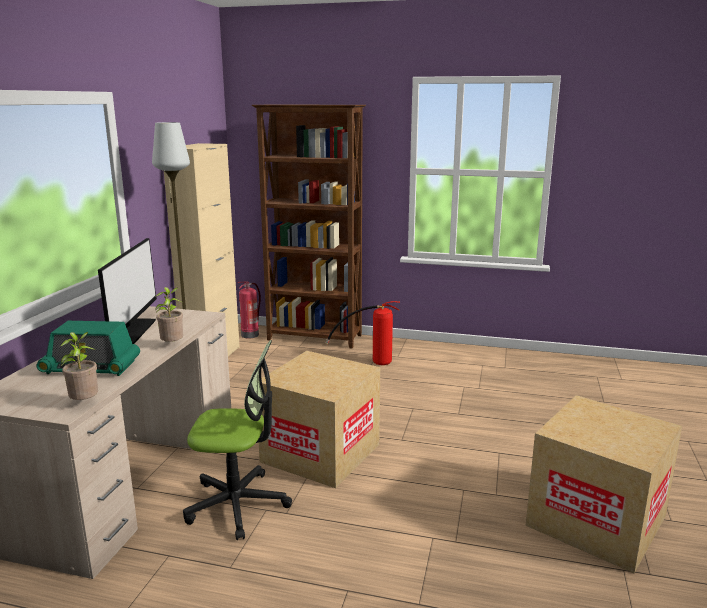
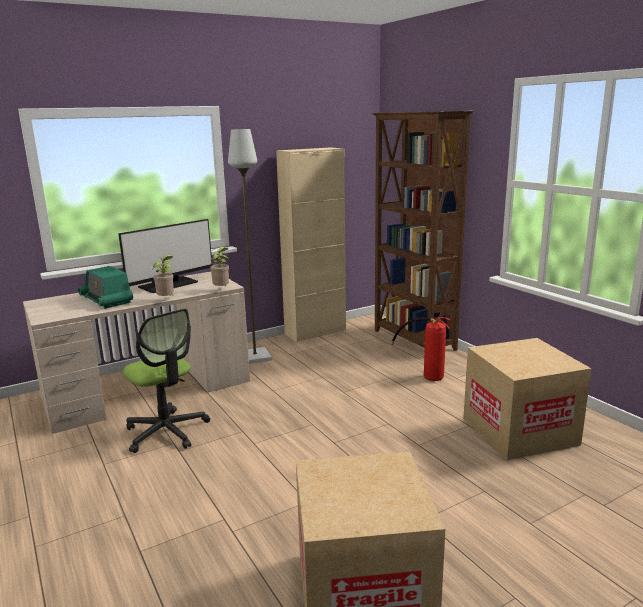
camera: 45 degrees right, 0 degrees up
(85, 403) = (60, 317): potted plant -> potted plant (222, 289)
(250, 334) = (370, 323): fire extinguisher -> none
(320, 453) = (264, 424): cardboard box -> cardboard box (519, 431)

